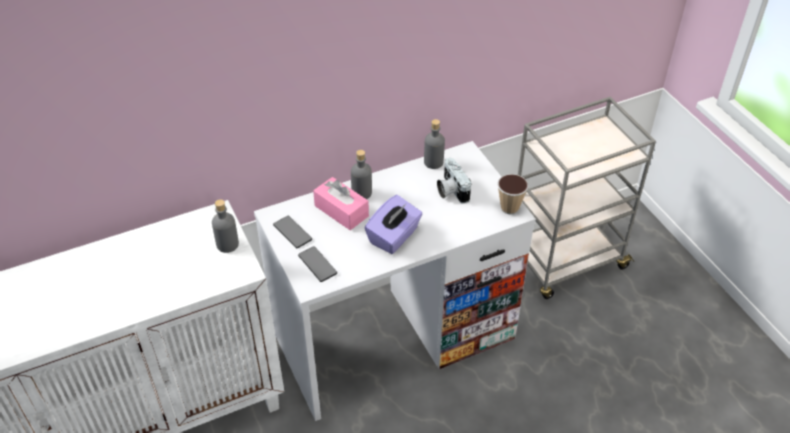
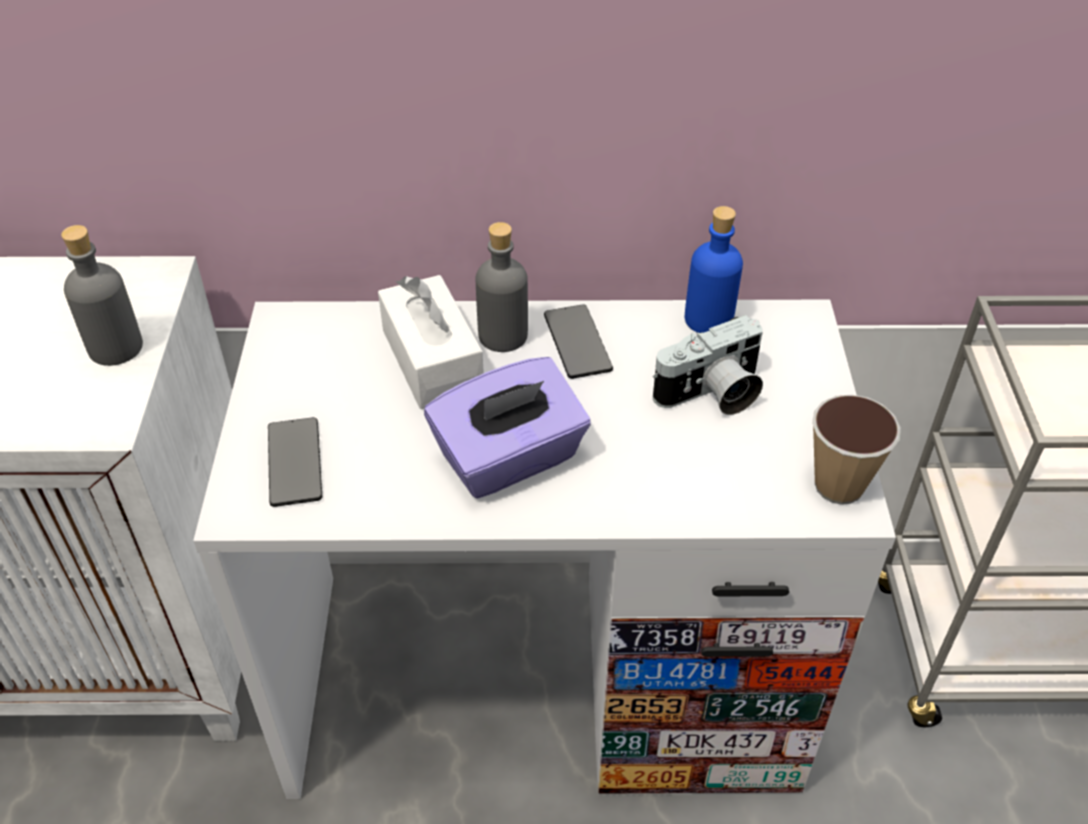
camera: 25 degrees right, 0 degrees up
(292, 232) = (296, 372): phone -> phone (577, 343)
(341, 211) = (432, 360): pink tissue box -> white tissue box
(433, 162) = (708, 319): grey bottle -> blue bottle
(450, 190) = (712, 395): camera -> camera turned 120 degrees counterclockwise

